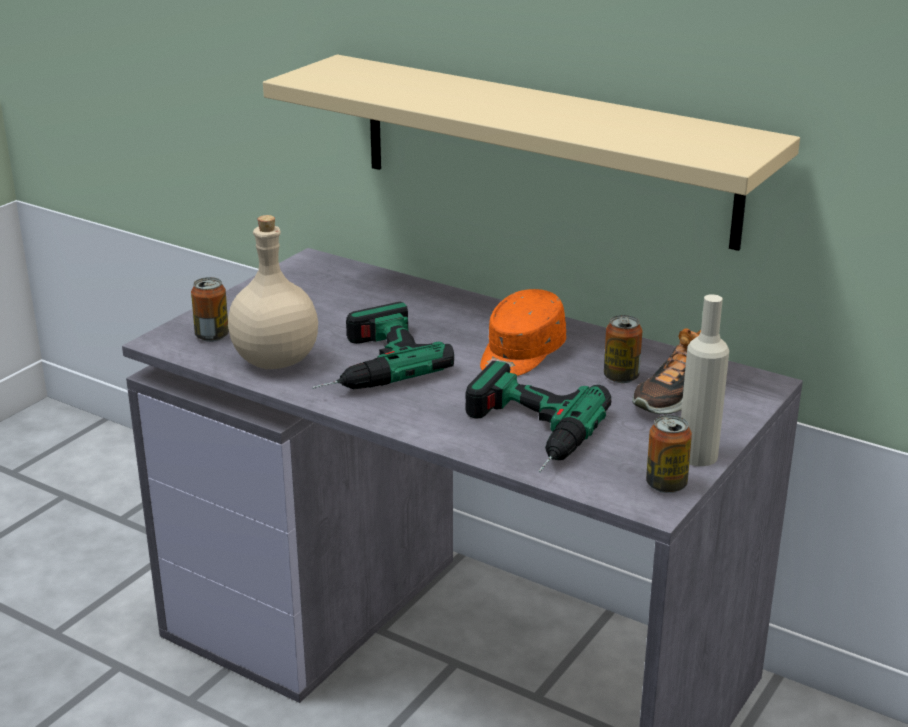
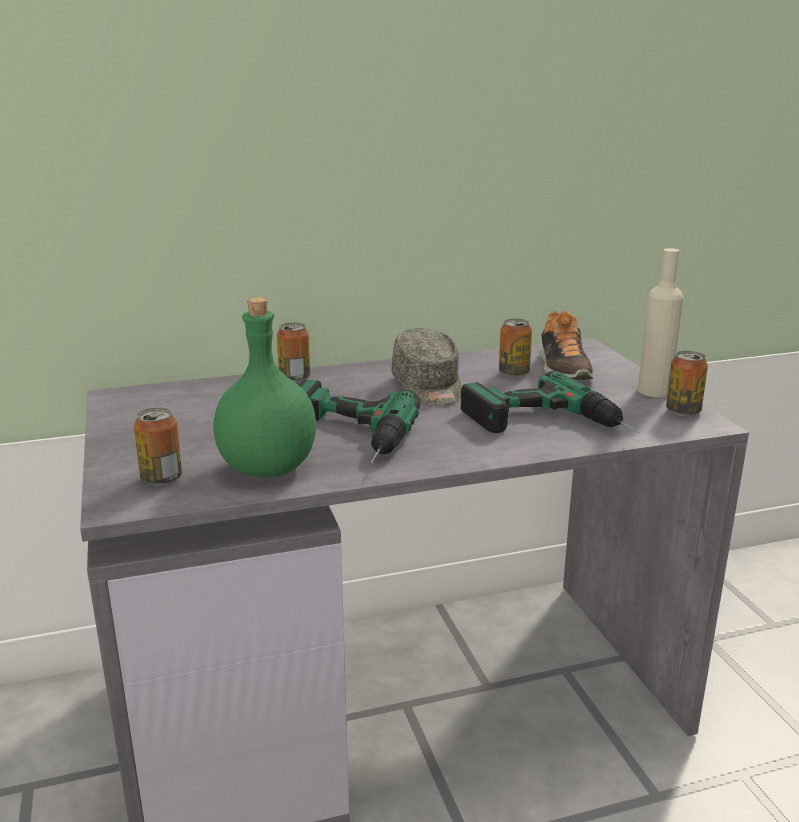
camera: 50 degrees left, 5 degrees down
(277, 360) = (269, 467): beige bottle -> green bottle
(448, 299) = (294, 378): none -> can
(520, 354) = (428, 387): orange cap -> grey cap
(545, 149) = (357, 210): beige shelf -> none

